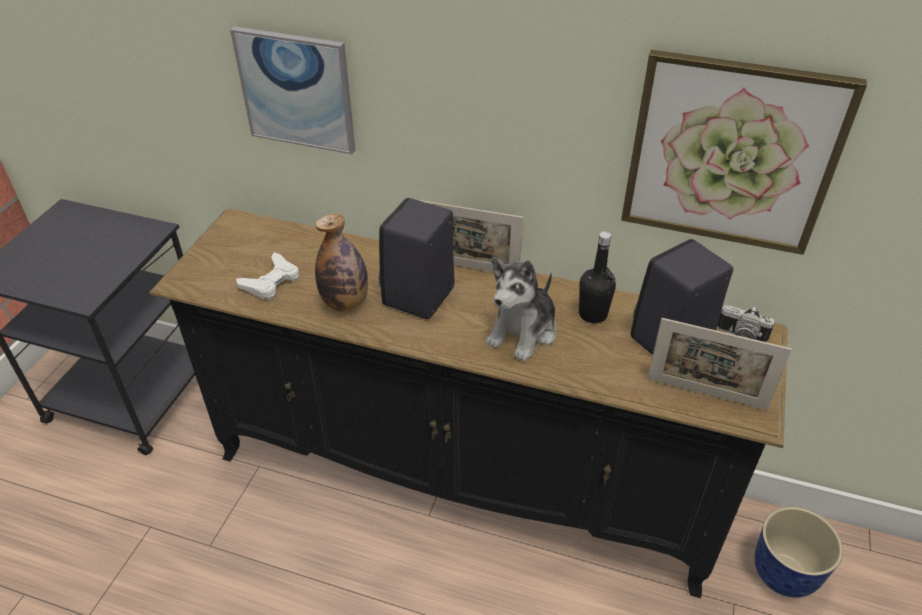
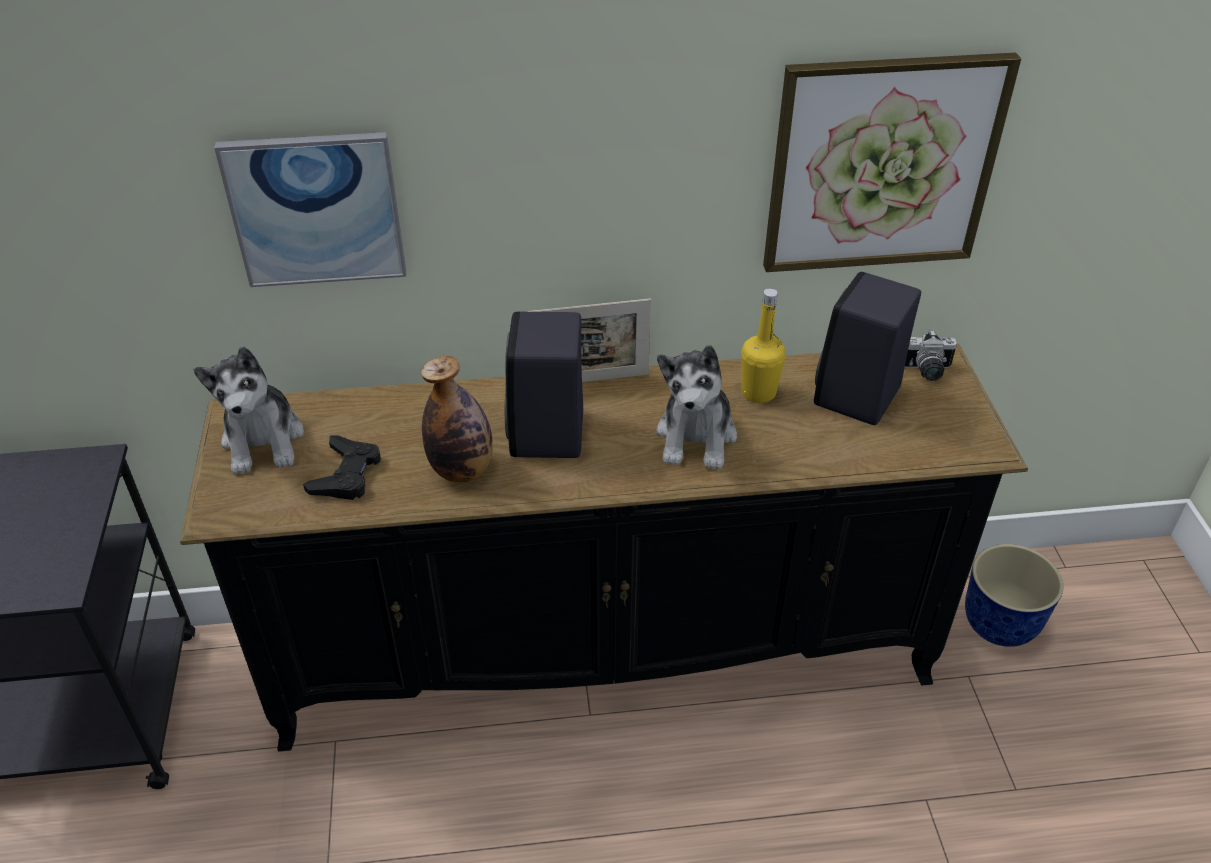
camera: 25 degrees left, 0 degrees up
(238, 243) = (263, 440): none -> plush toy
(271, 281) = (346, 474): white game controller -> black game controller
(593, 314) = (758, 392): black bottle -> yellow bottle
(706, 393) = (926, 440): picture frame -> none

